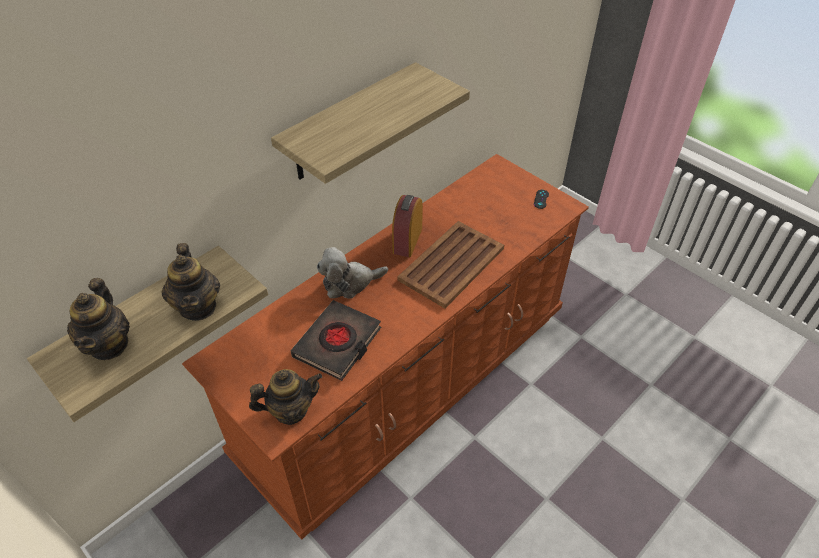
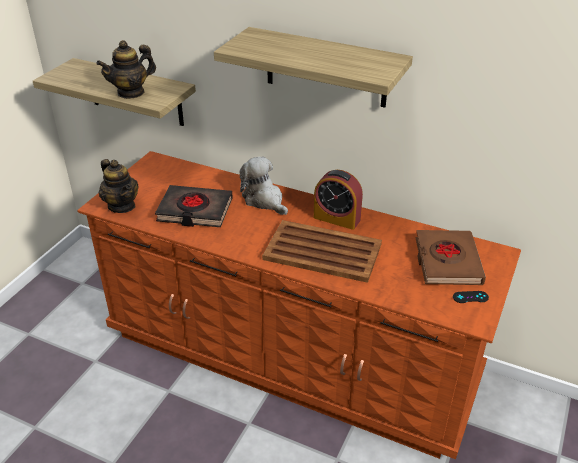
camera: 70 degrees right, 10 degrees down
(109, 344) = (89, 75): teapot -> none
(407, 240) = (337, 218): alarm clock -> alarm clock turned 150 degrees counterclockwise
(496, 196) = (447, 262): none -> brown book

